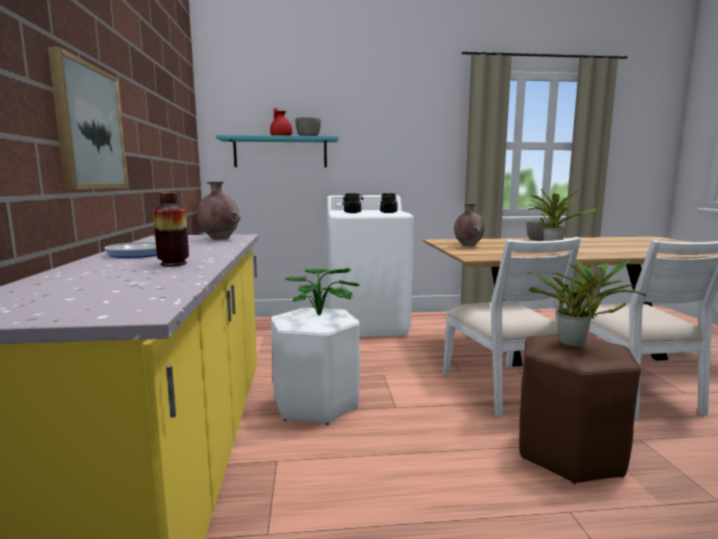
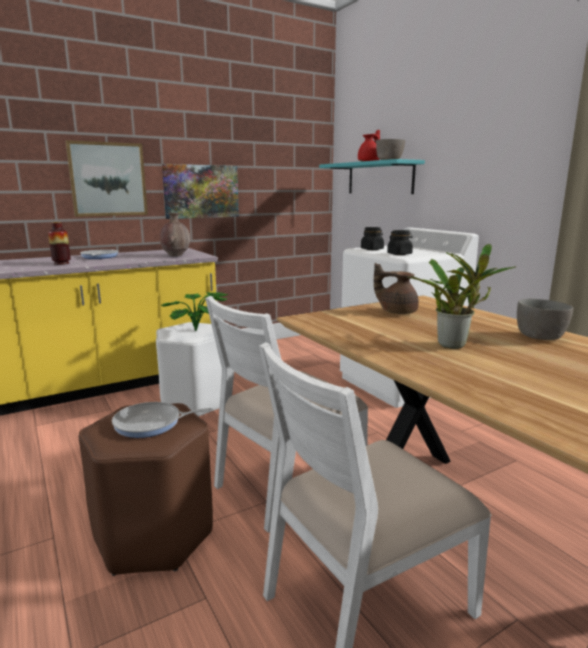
camera: 65 degrees right, 5 degrees up
(148, 157) = (201, 191): none -> picture
(468, 246) = (397, 312): brown vase -> brown teapot
(576, 345) = (151, 424): potted plant -> frying pan

